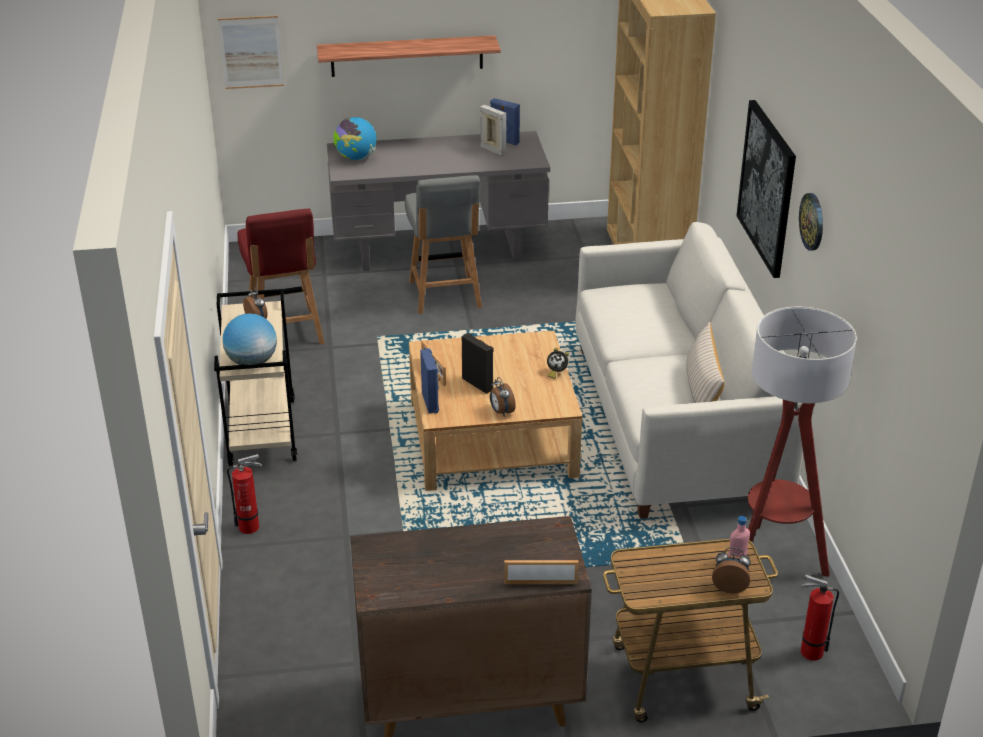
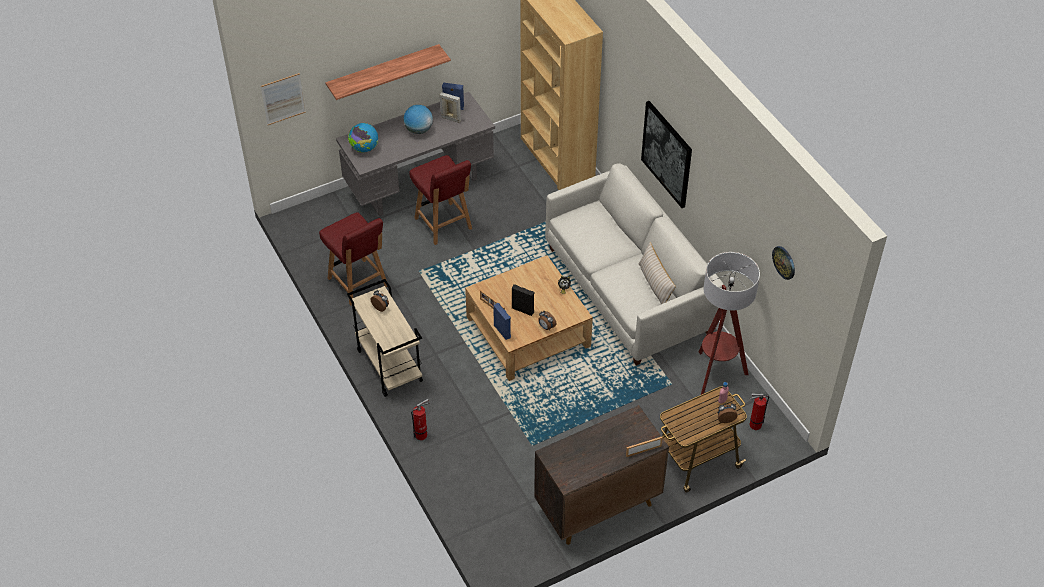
camera: 20 degrees left, 15 degrees up
(252, 362) = (397, 339): globe -> globe (419, 130)
(445, 295) = (443, 224): grey chair -> red chair
(812, 221) = (711, 190): wall clock -> wall clock (784, 262)

